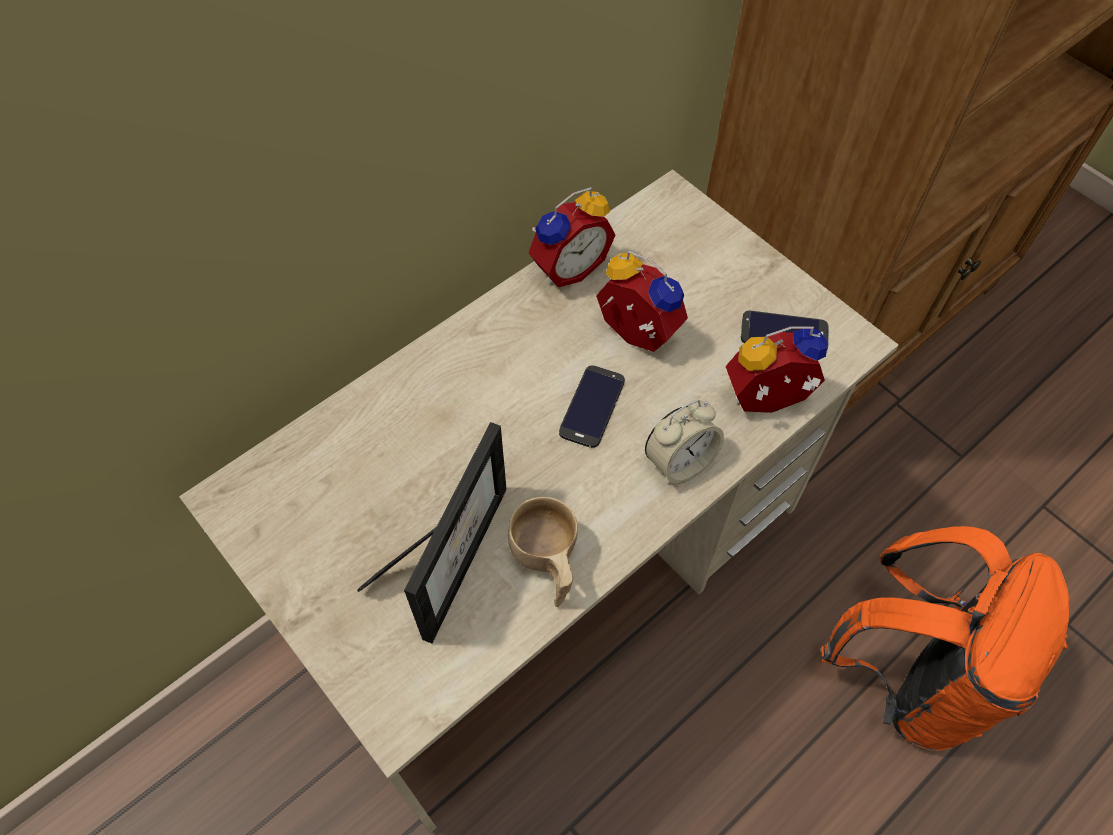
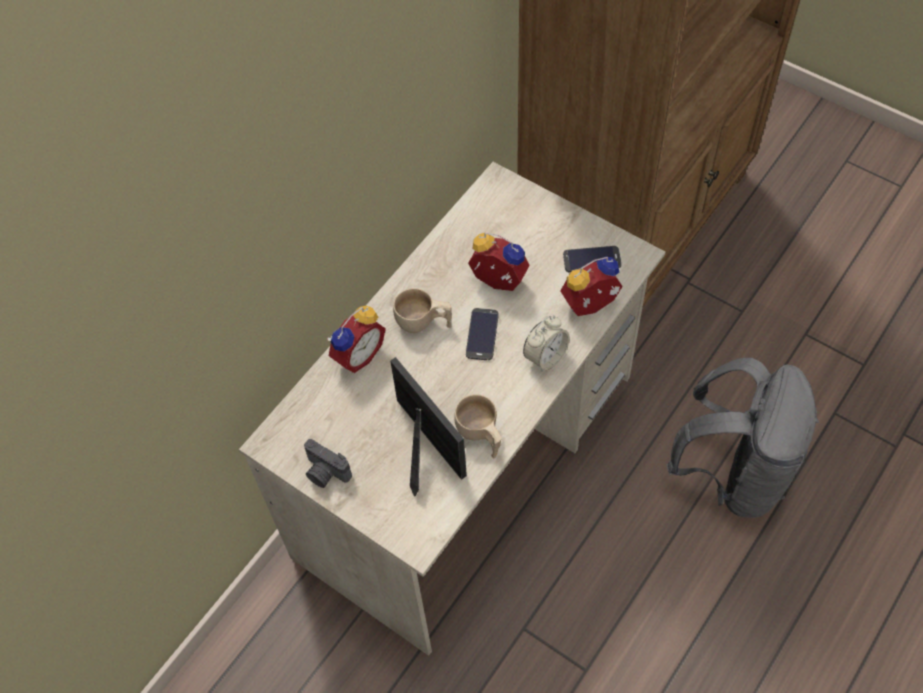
camera: 10 degrees left, 0 degrees up
(292, 565) = (325, 473): none -> camera
(451, 552) = (420, 442): picture frame -> picture frame turned 45 degrees counterclockwise
(510, 371) = (423, 323): none -> beige cup
(567, 267) = (441, 246): alarm clock -> alarm clock (357, 354)
(911, 675) = (734, 472): orange backpack -> grey backpack

